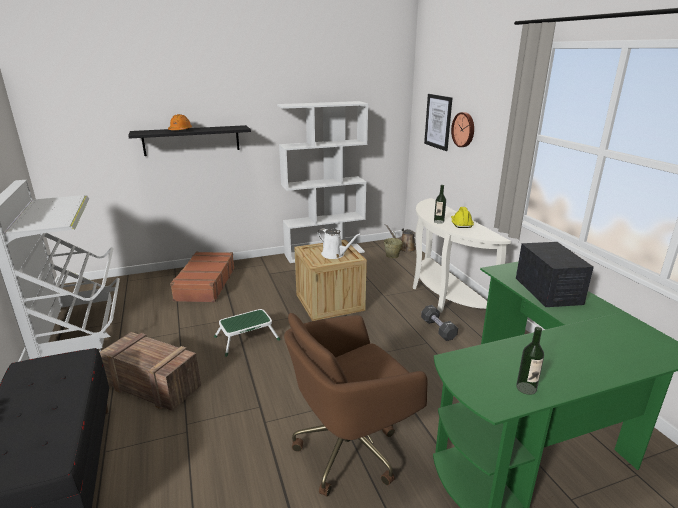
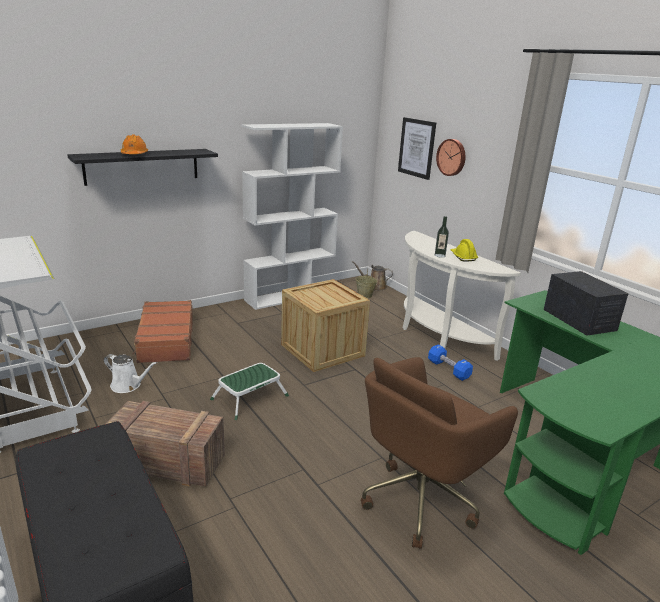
camera: 15 degrees left, 0 degrees up
(335, 255) = (332, 296): white watering can -> white watering can (128, 386)
(438, 329) = (448, 369): black dumbbell -> blue dumbbell
(526, 388) = (617, 410): bottle -> none

